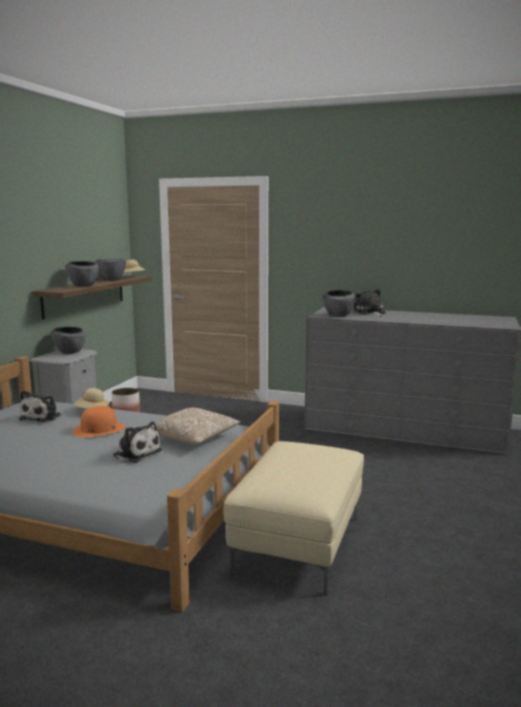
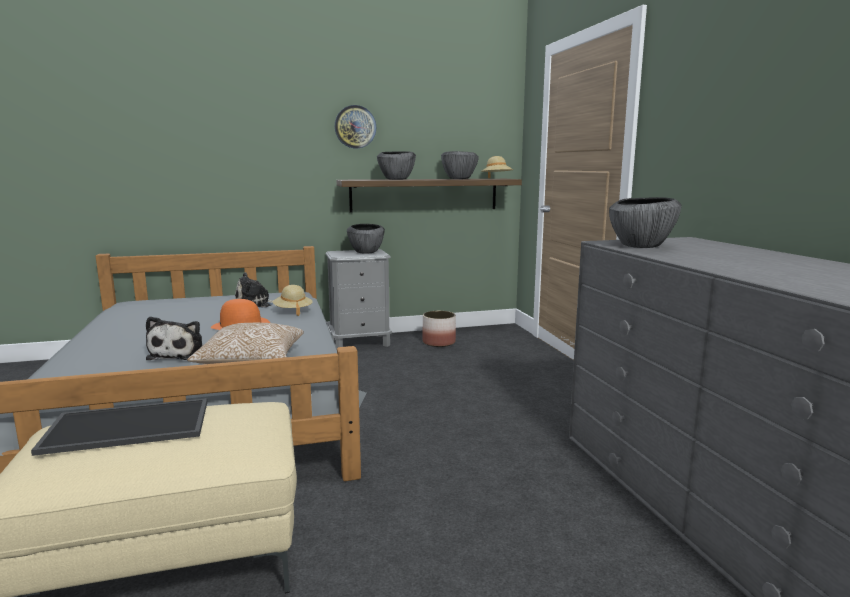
camera: 55 degrees right, 0 degrees up
(40, 242) = (355, 127): none -> wall clock
(294, 466) = (126, 427): none -> tray
(369, 313) = (725, 251): plush toy -> none

